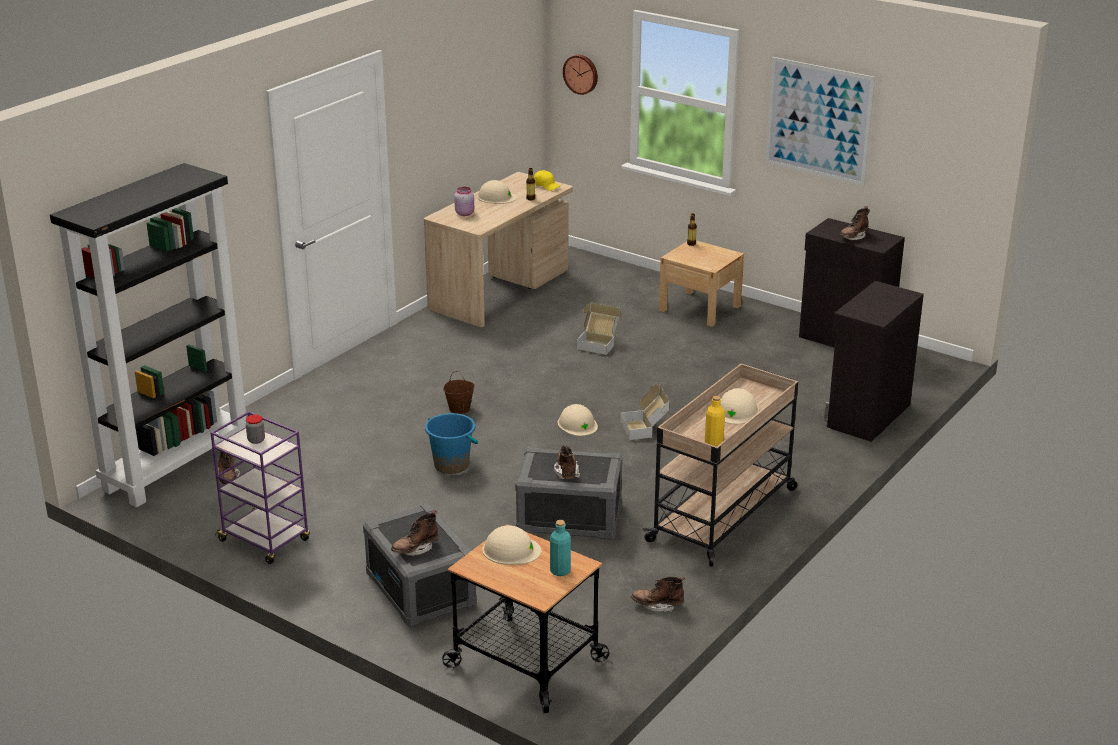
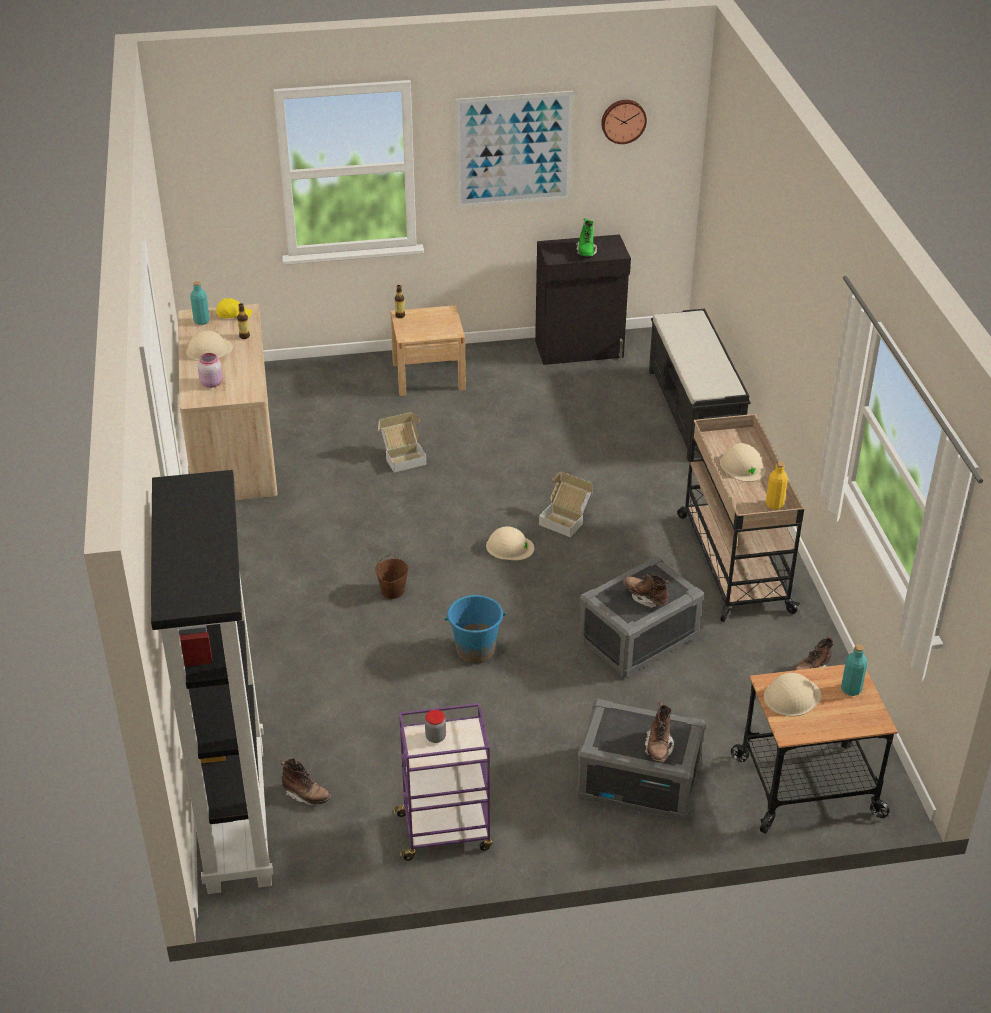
camera: 45 degrees left, 10 degrees up
(520, 182) = (201, 321): none -> turquoise bottle
(581, 74) = (210, 177): wall clock -> wall clock (623, 120)
(853, 237) = (586, 252): brown boot -> green boot
(867, 415) = (694, 413): black cabinet -> black bench

